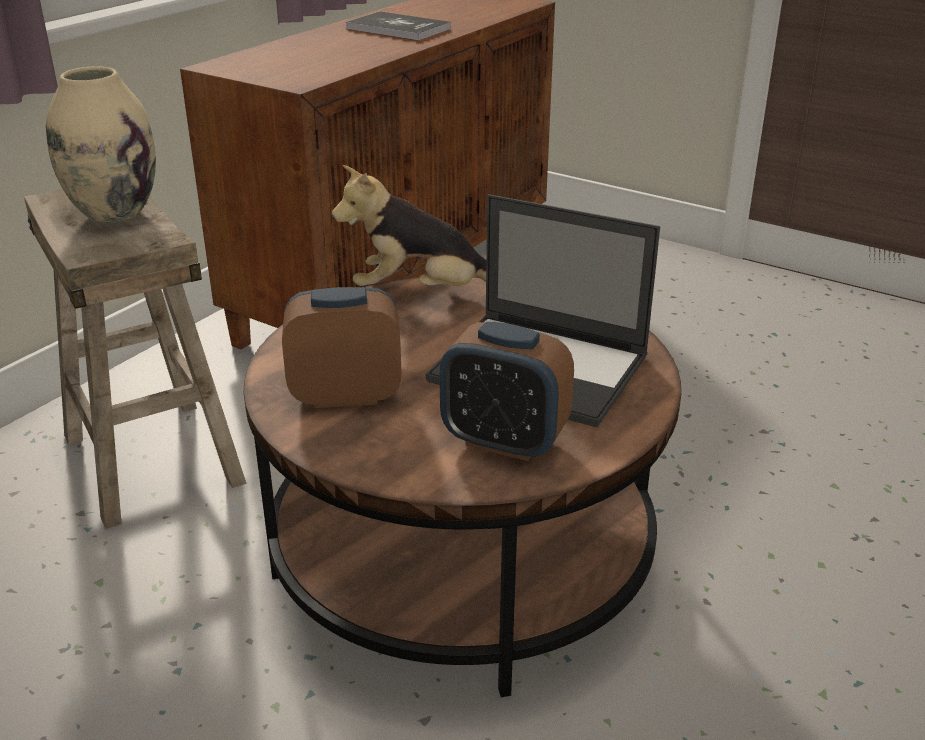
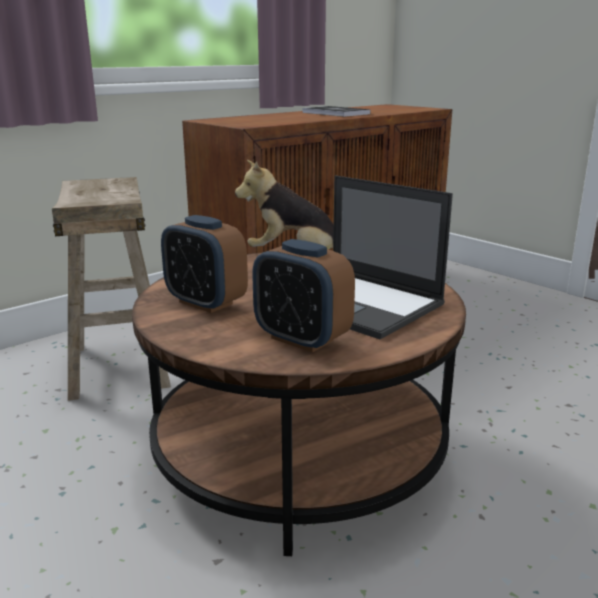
camera: 15 degrees right, 10 degrees down
(113, 211) = (108, 189): beige vase -> none
(345, 395) = (205, 303): alarm clock -> alarm clock turned 150 degrees counterclockwise

